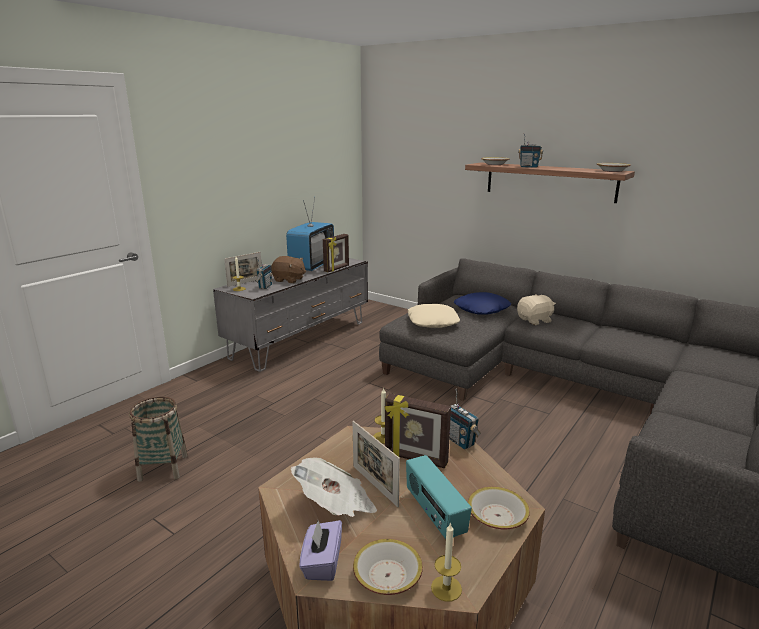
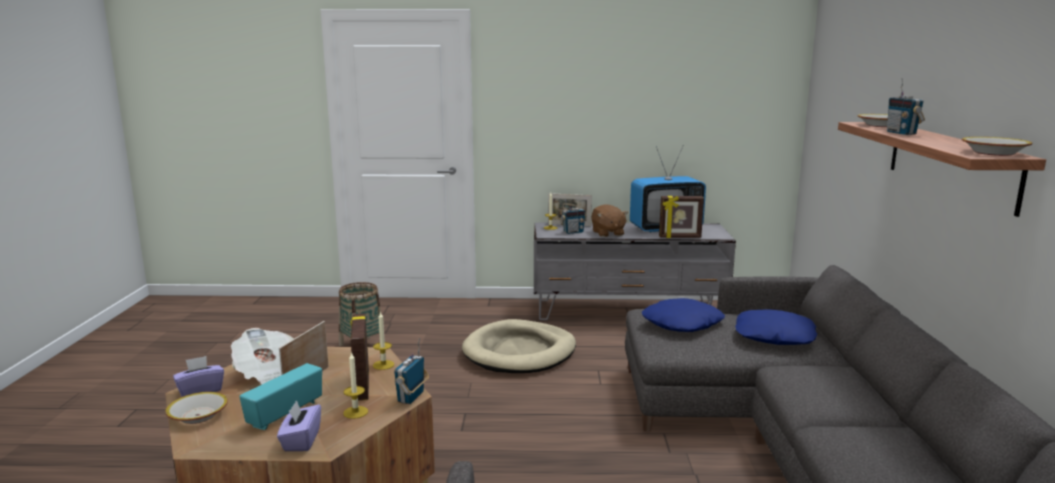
camera: 55 degrees right, 5 degrees down
(300, 398) = (520, 352): none -> beige dog bed
(432, 322) = (681, 323): beige pillow -> blue pillow
(446, 588) = (194, 440): candle -> candle (355, 412)
(497, 516) = (301, 441): bowl -> purple tissue box
(535, 320) = (808, 374): beige plush toy -> none

